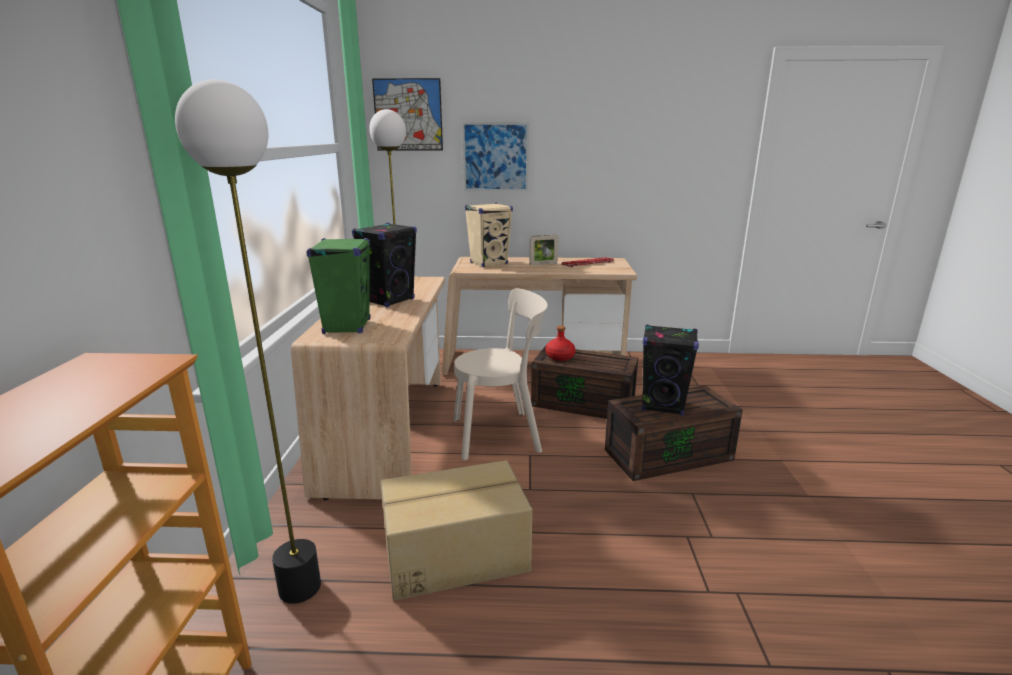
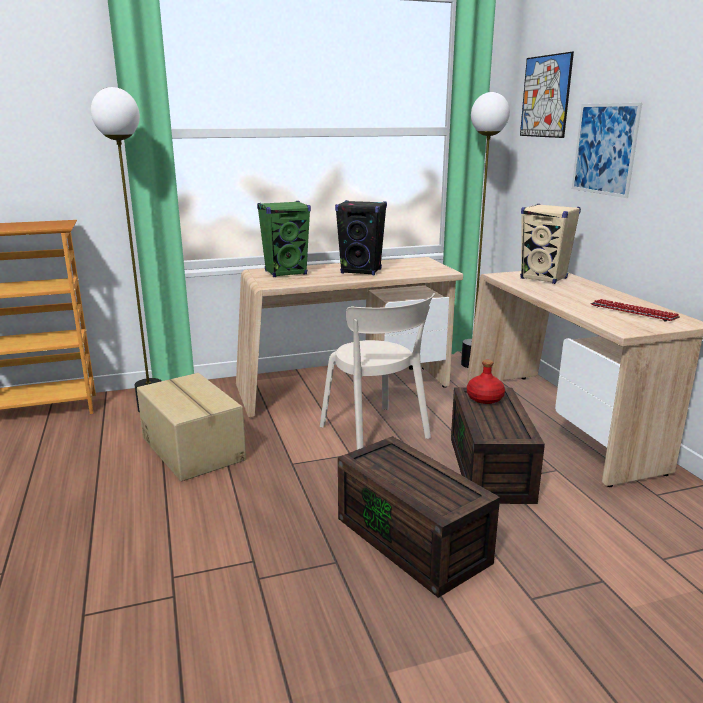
camera: 70 degrees right, 0 degrees up
(543, 264) = (585, 296): picture frame -> none
(663, 406) = (403, 468): black speaker -> none

